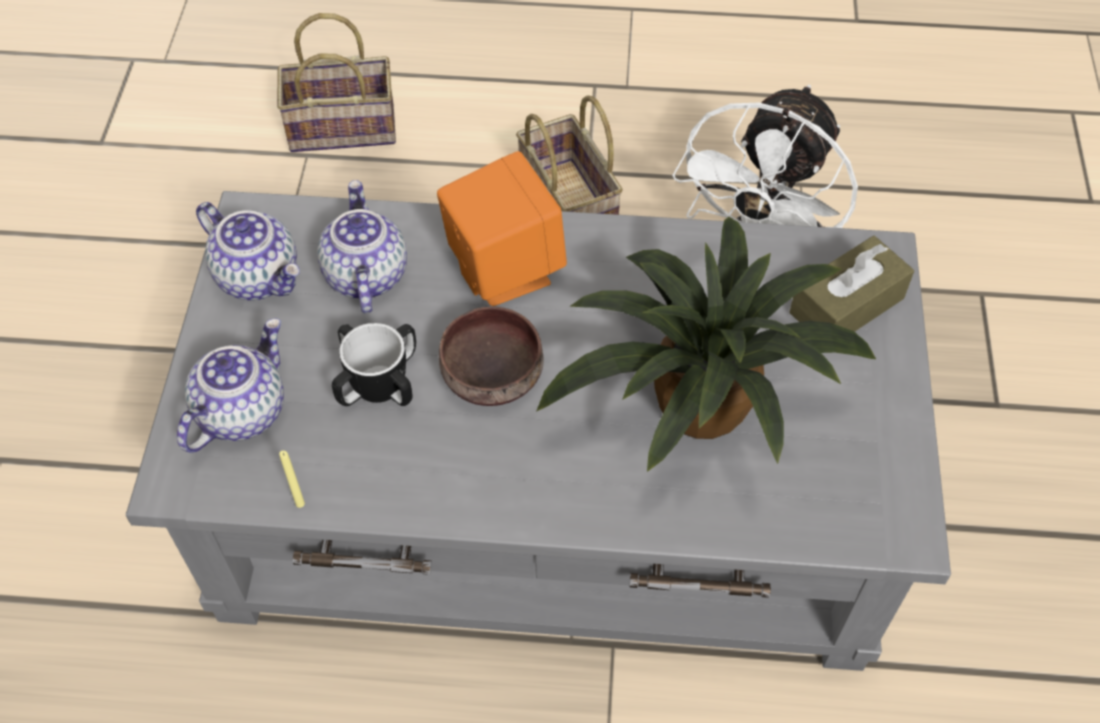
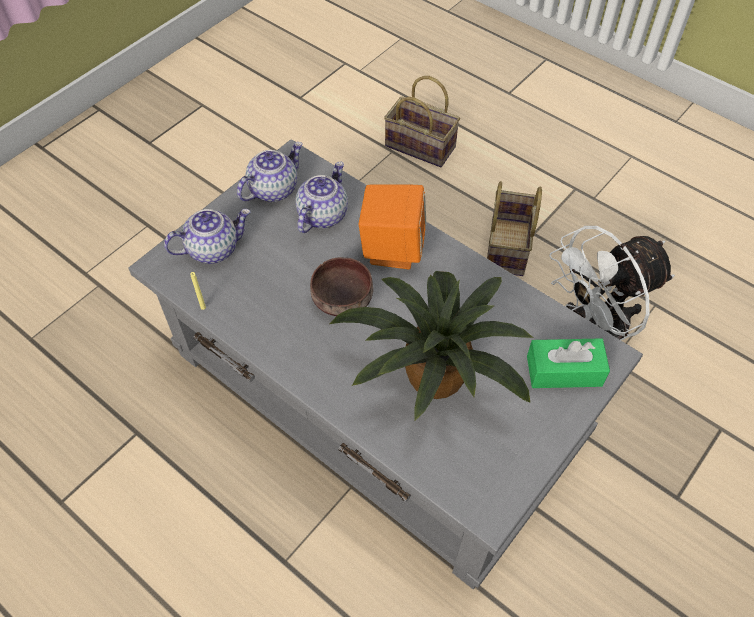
camera: 35 degrees right, 0 degrees up
(259, 276) = (273, 189): teapot -> teapot turned 120 degrees counterclockwise
(378, 384) = (284, 271): mug -> none
(846, 305) = (564, 371): brown tissue box -> green tissue box

